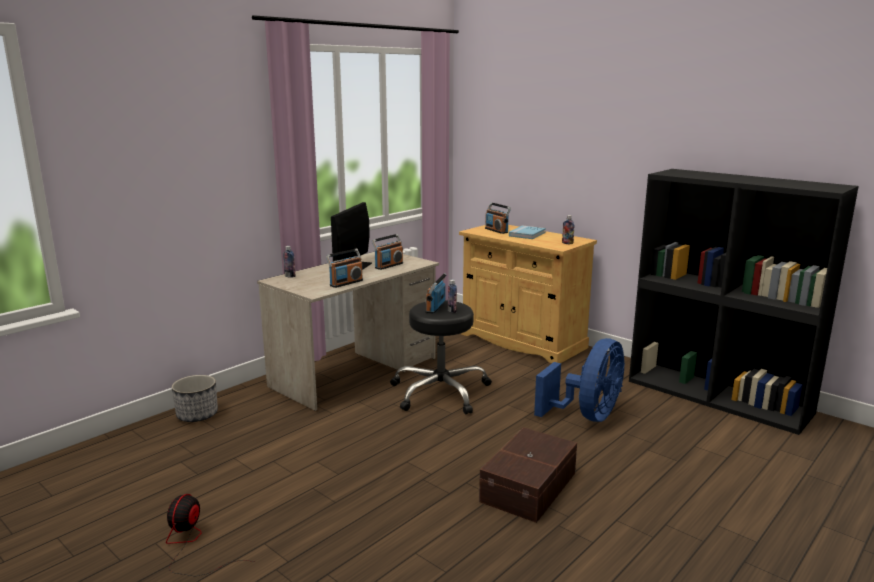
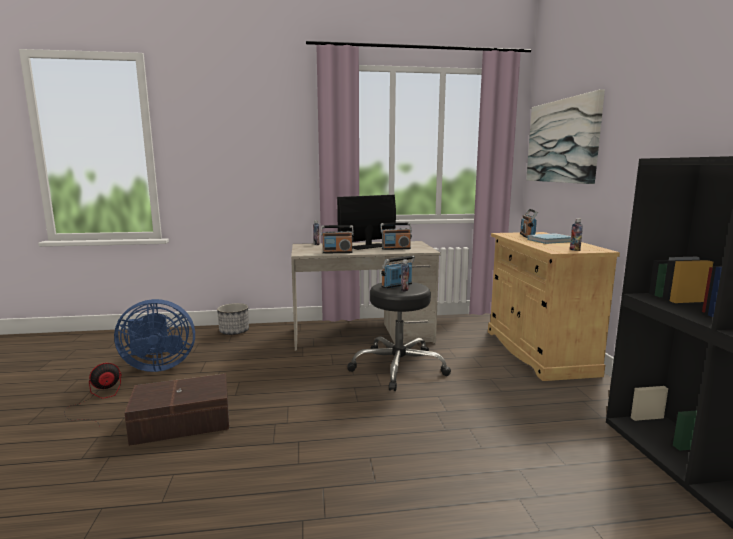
camera: 40 degrees right, 5 degrees down
(509, 133) = (562, 141): none -> picture
(530, 487) = (338, 472): brown storage box -> brown storage box (183, 422)
(587, 416) = (501, 436): blue fan -> blue fan (157, 366)

